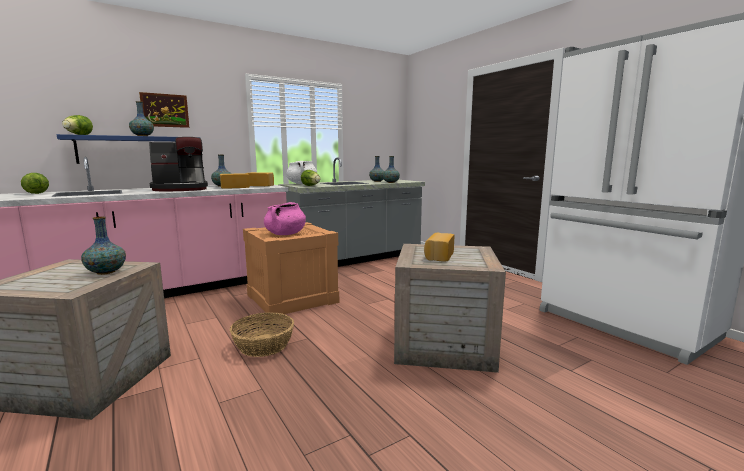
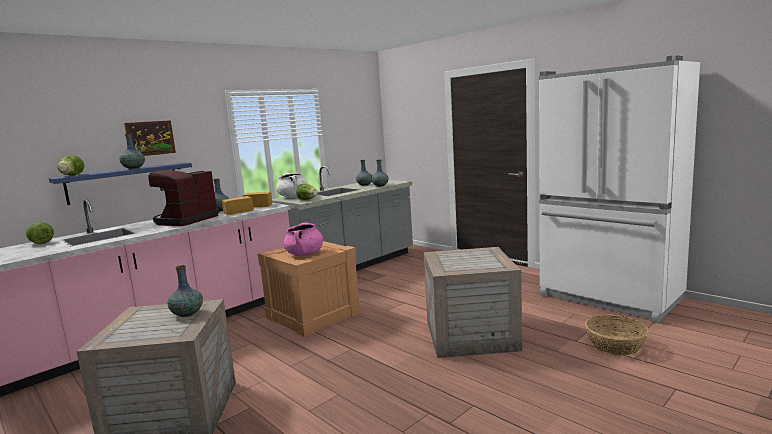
camera: 10 degrees left, 0 degrees up
(180, 189) = (185, 220): coffee machine -> coffee machine turned 150 degrees clockwise
(264, 345) = (316, 360): basket -> basket (615, 345)
(438, 256) = (461, 261): bread -> none

